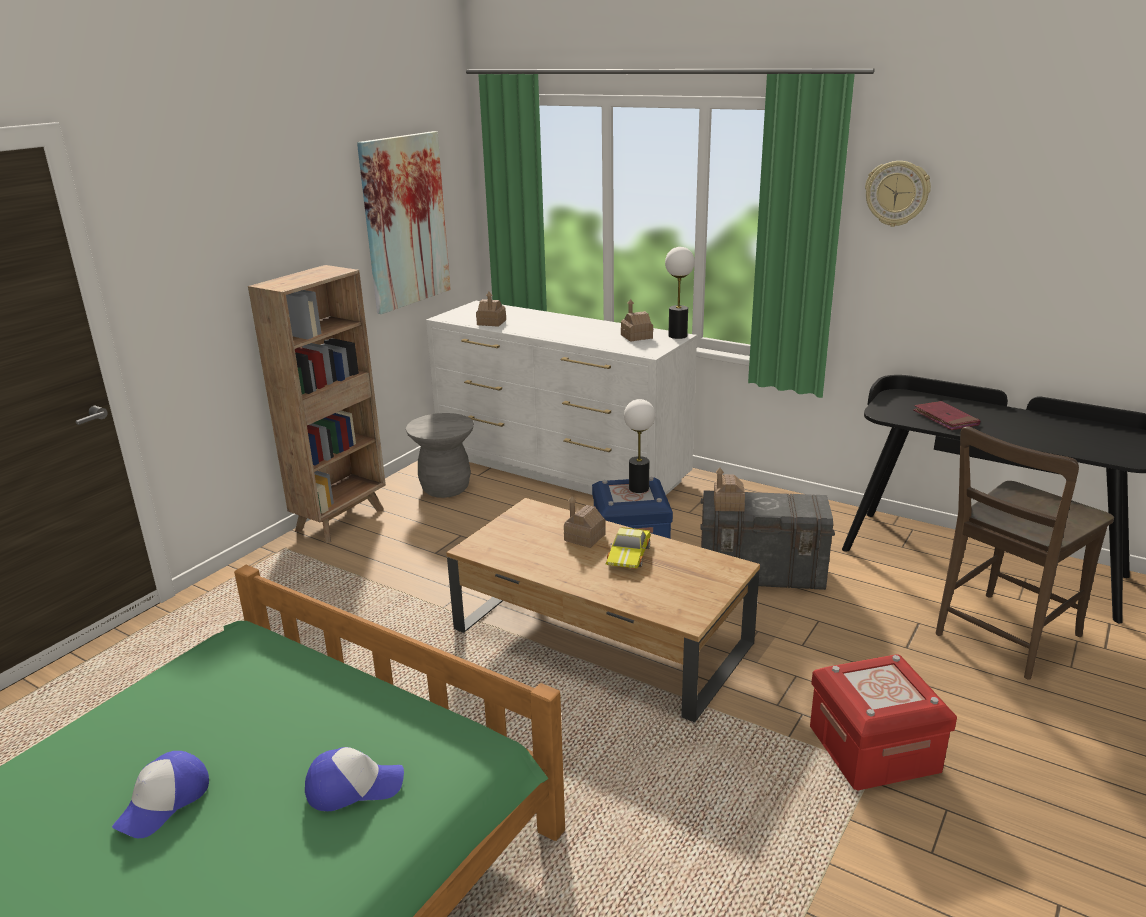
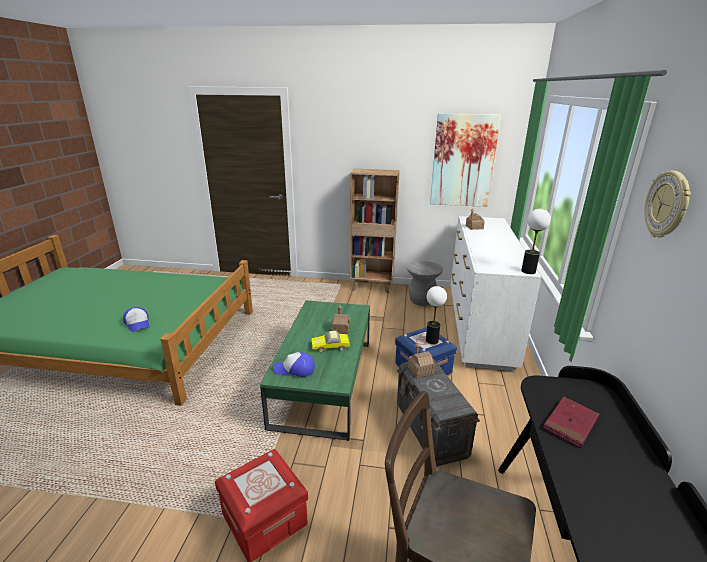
camera: 65 degrees right, 0 degrees up
(164, 802) = (133, 296): cap -> cap (294, 369)
(602, 637) = (324, 381): brown coffee table -> green coffee table
(636, 336) = (507, 261): toy house -> none

